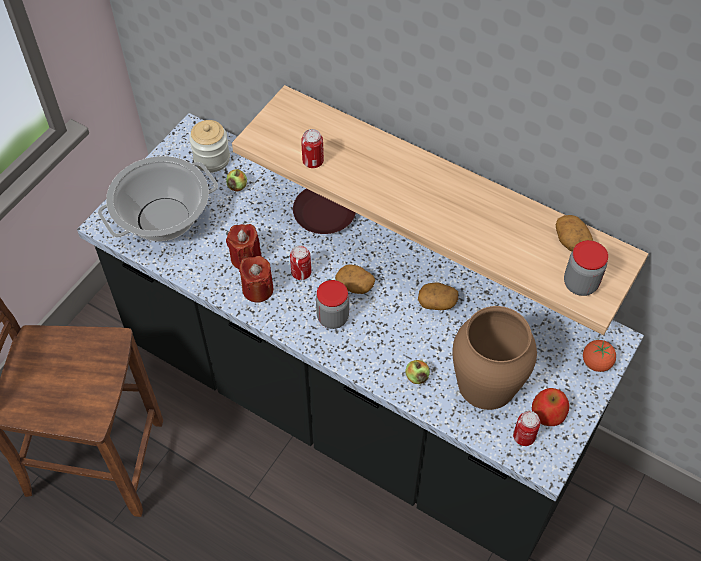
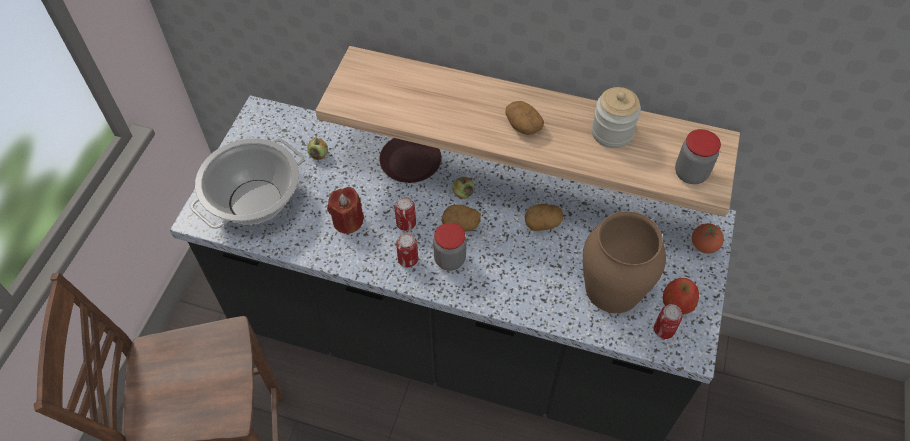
camera: 15 degrees left, 0 degrees up
(212, 159) = (286, 134): jar -> jar (612, 132)
(257, 289) = (369, 249): red candle -> none
(313, 161) = (401, 112): can -> can (408, 259)
(416, 377) = (547, 297): apple -> apple (463, 193)
(571, 241) = (667, 135): potato -> potato (522, 125)

